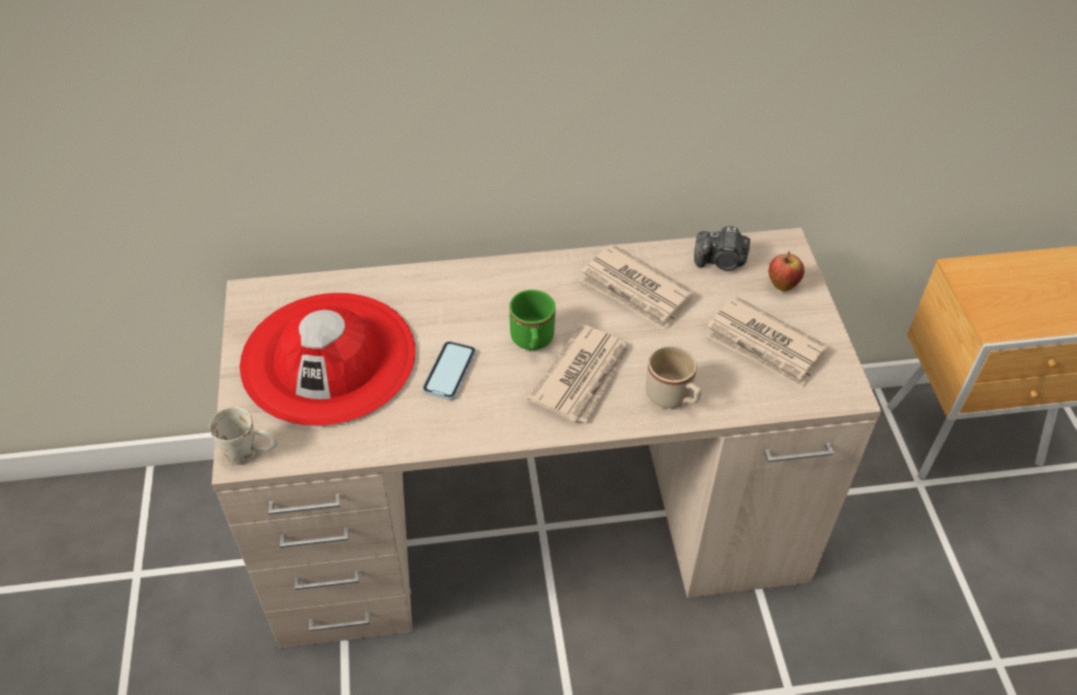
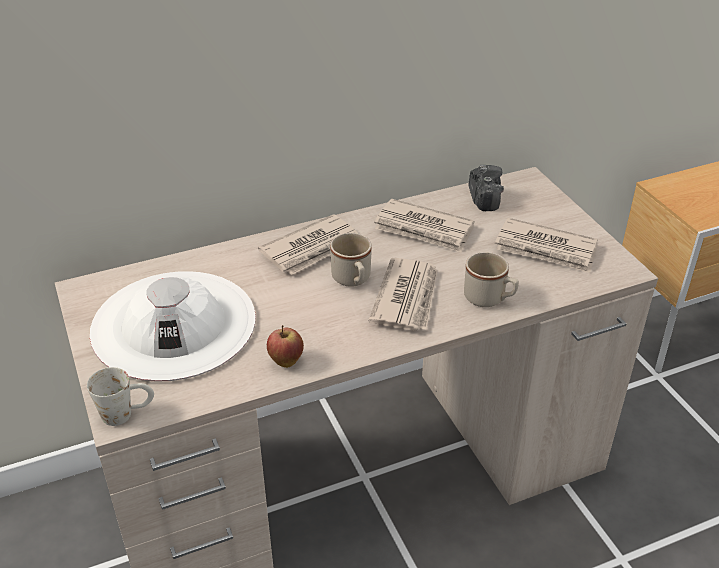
camera: 15 degrees left, 10 degrees down
(329, 358) = (174, 324): red hat -> white hat
(449, 372) = (289, 315): phone -> none
(504, 292) = (313, 248): none -> newspaper
(532, 342) = (353, 280): green mug -> beige mug
(721, 261) = (484, 198): camera -> camera turned 90 degrees counterclockwise
(782, 285) = (539, 207): apple -> apple (286, 362)

